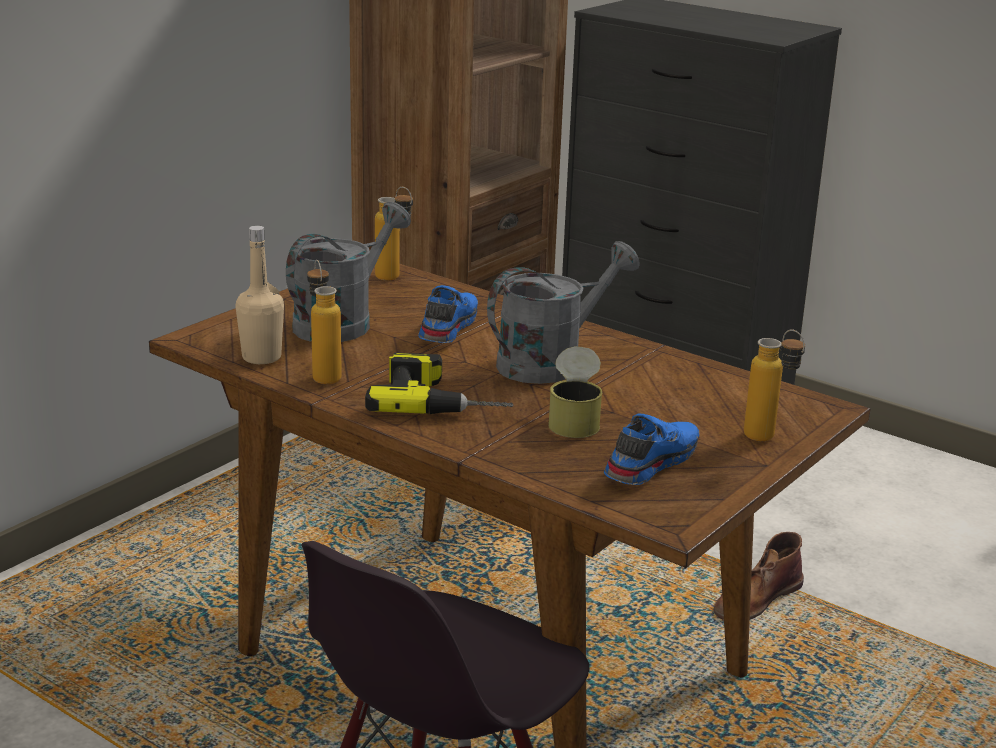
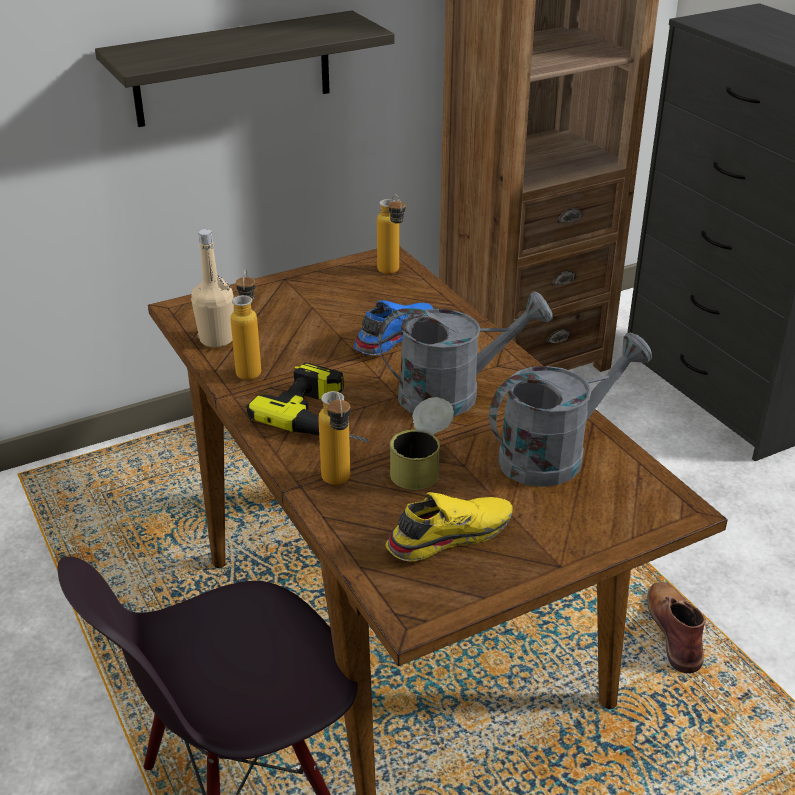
camera: 25 degrees right, 10 degrees up
(153, 85) = (233, 69): none -> shelf
(342, 322) = (311, 313): grey watering can -> grey watering can (554, 454)
(649, 463) = (448, 535): blue shoe -> yellow shoe
(756, 599) = (674, 629): brown boot -> brown boot turned 105 degrees clockwise
(768, 440) = (586, 536): bottle -> bottle (338, 484)

